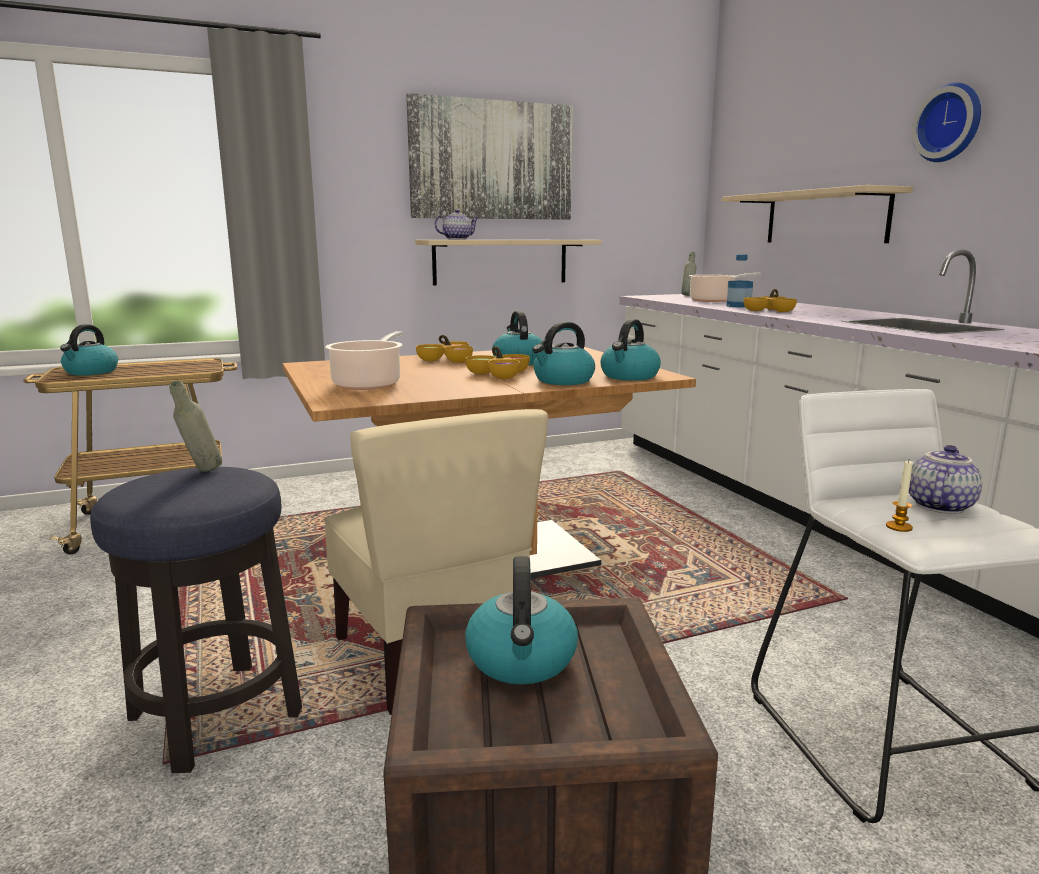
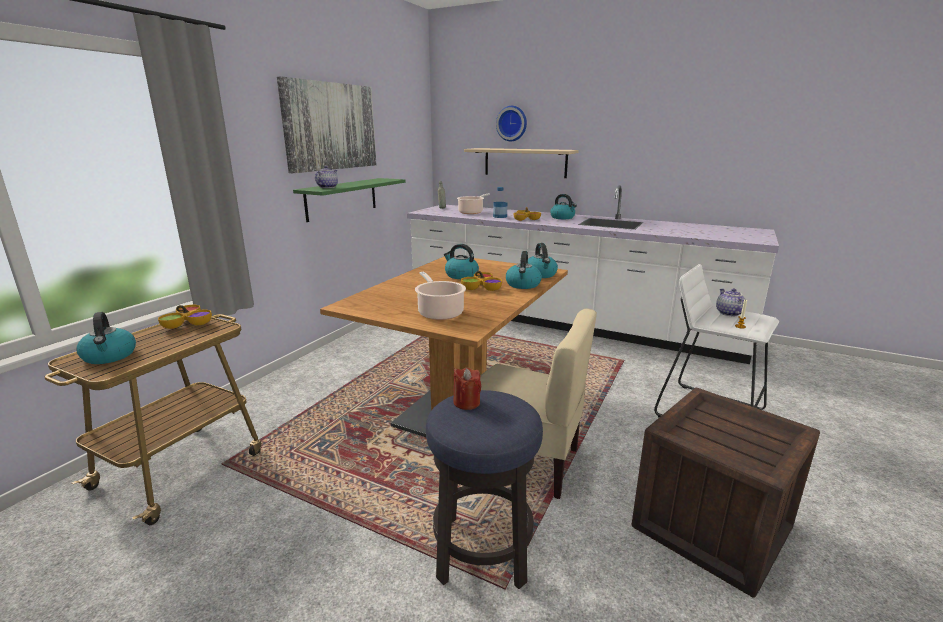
camera: 40 degrees left, 5 degrees up
(201, 473) = (466, 402): grey bottle -> red candle
(448, 360) = (418, 282): bowl -> bowl (188, 323)
(500, 262) = (342, 198): beige shelf -> green shelf
(522, 660) = (715, 430): kettle -> kettle (563, 217)
(950, 123) = (597, 120): wall clock -> wall clock (512, 123)

